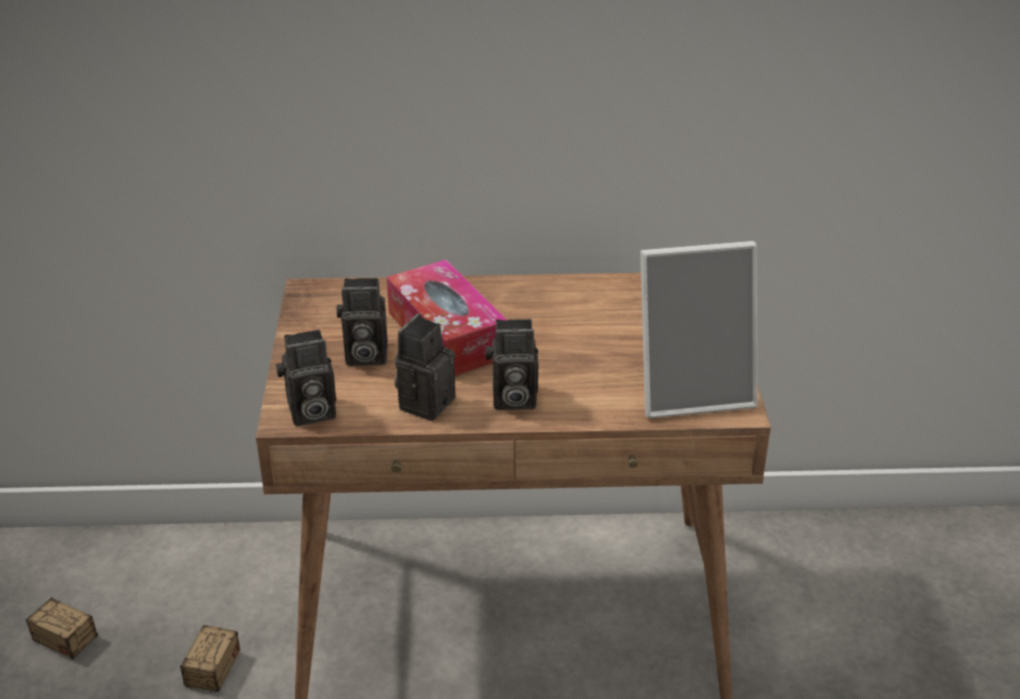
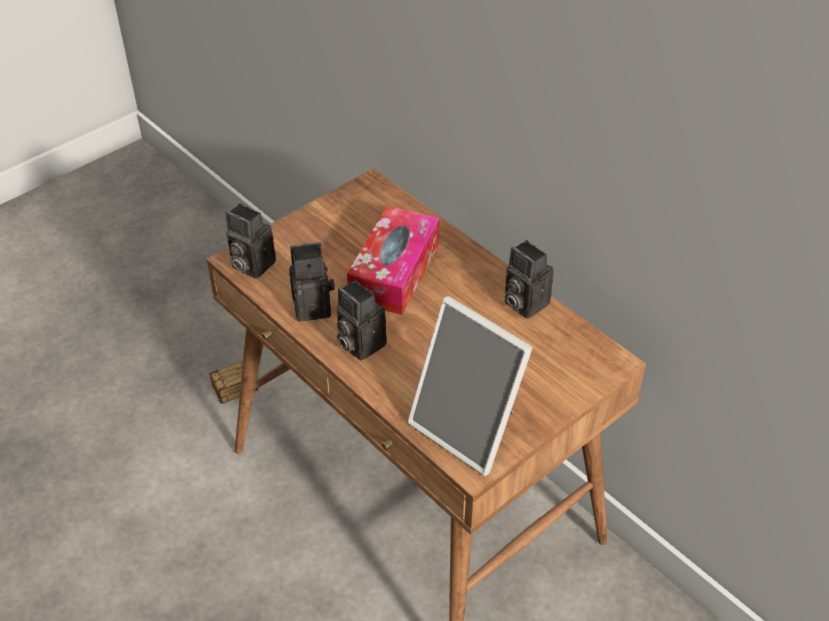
camera: 50 degrees right, 10 degrees up
(93, 652) = (200, 331): storage box -> none
(363, 356) = (330, 250): camera -> camera (523, 303)

